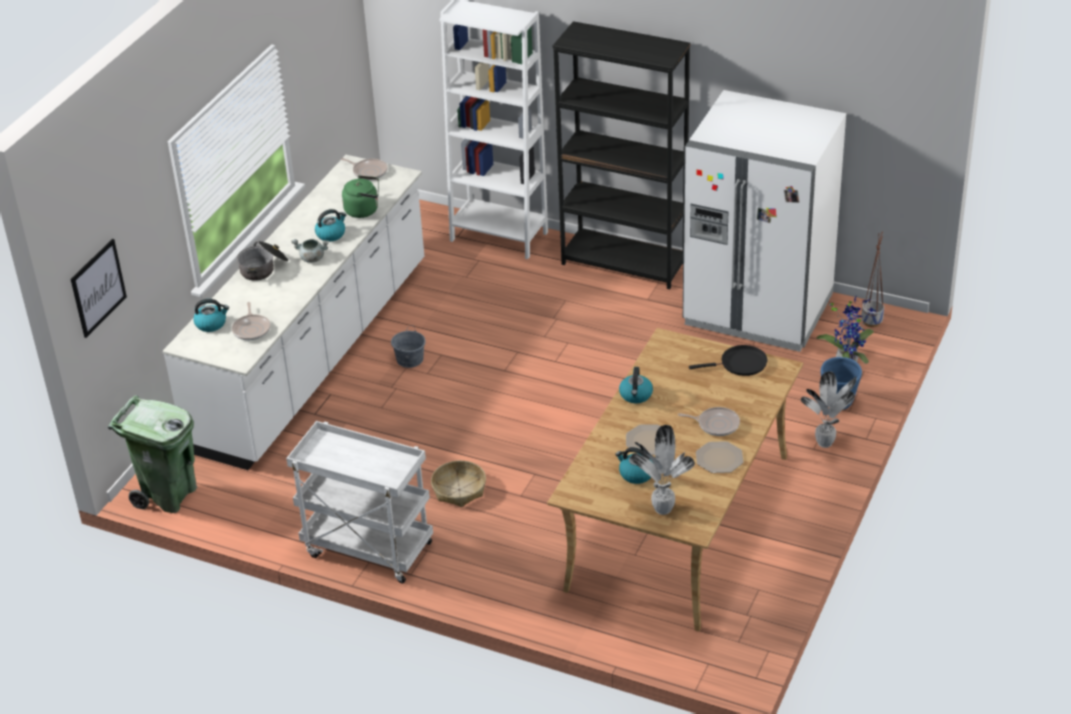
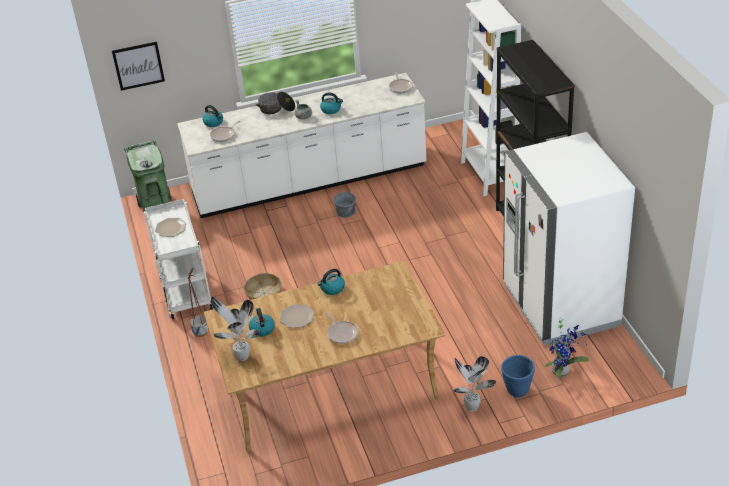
camera: 50 degrees right, 0 degrees up
(364, 210) = (365, 106): green kettle -> none
(718, 458) = (312, 352): plate -> plate (170, 228)
(740, 364) = (410, 310): black frying pan -> none
(871, 322) = (617, 358): planter -> planter (200, 332)

